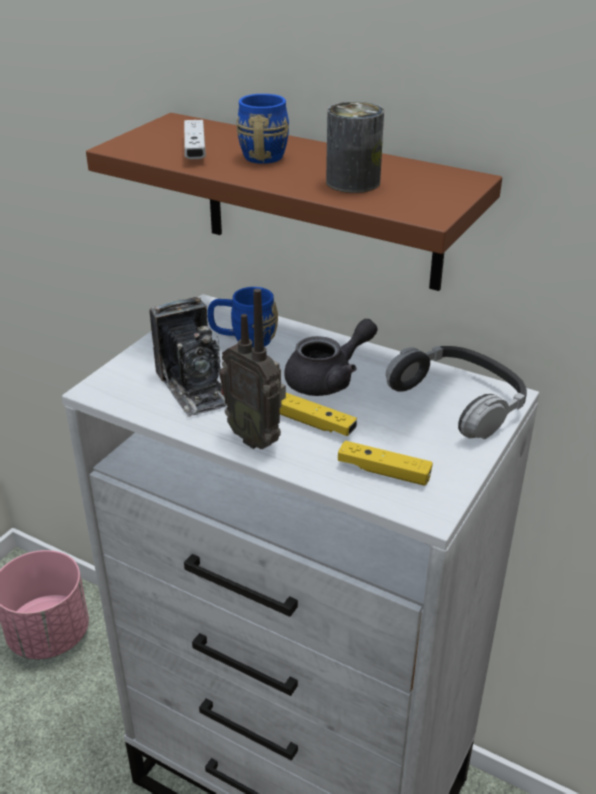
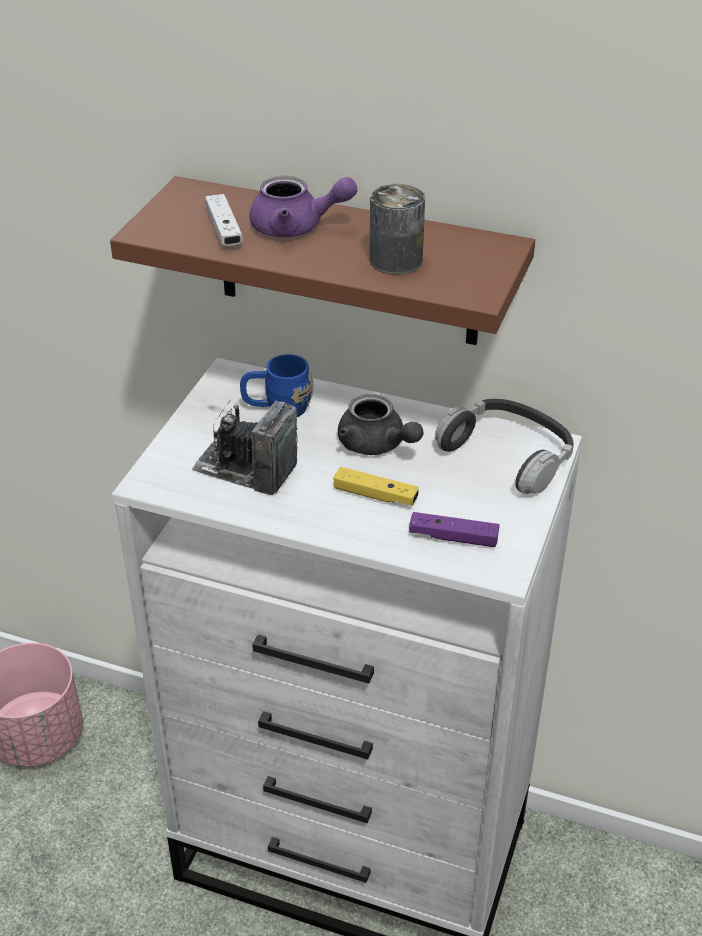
camera: 10 degrees left, 5 degrees up
(195, 387) = (245, 469): camera -> camera turned 150 degrees clockwise
(256, 437) = (323, 517): radio -> none
(265, 152) = (297, 227): blue mug -> purple teapot
(328, 379) = (376, 445): grey teapot -> grey teapot turned 90 degrees clockwise
(383, 471) = (453, 537): yellow game controller -> purple game controller

